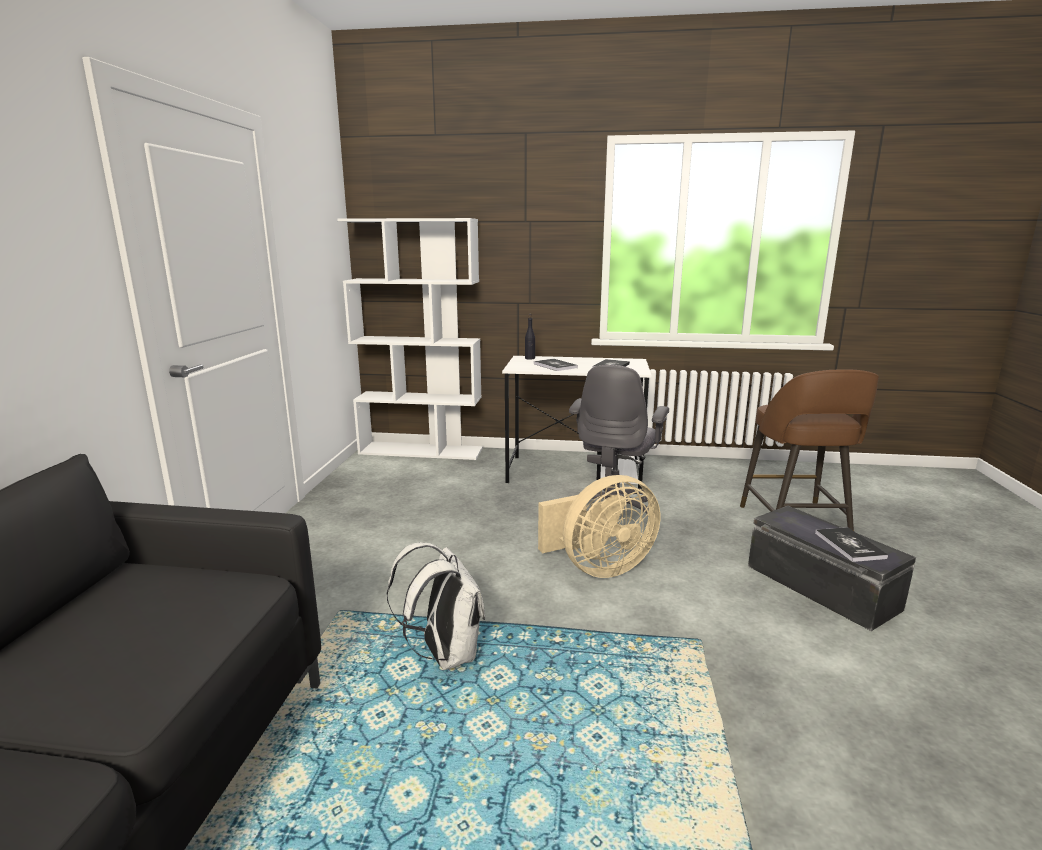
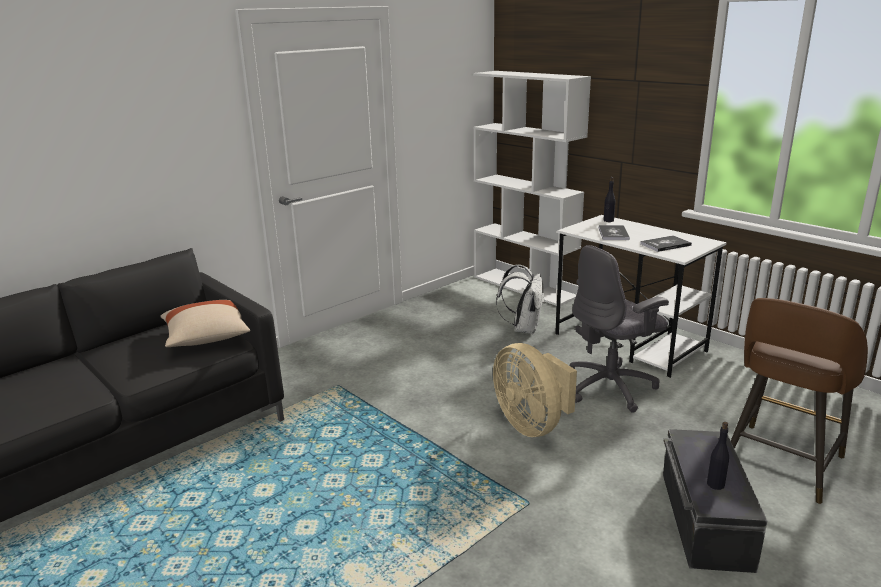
camera: 40 degrees right, 5 degrees up
(196, 592) = (207, 338): none -> beige pillow
(445, 654) = (361, 434): white backpack -> white backpack (523, 328)
(599, 567) = (532, 425): beige fan -> beige fan turned 45 degrees clockwise
(849, 545) = (715, 484): book -> black bottle

